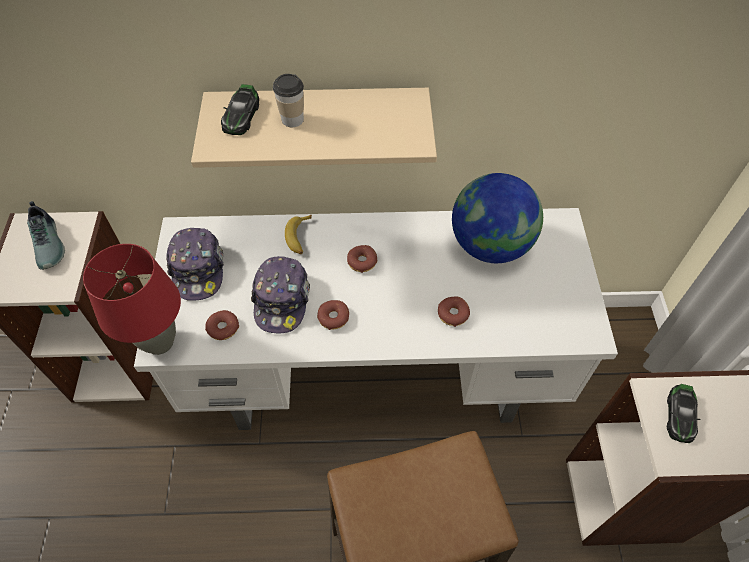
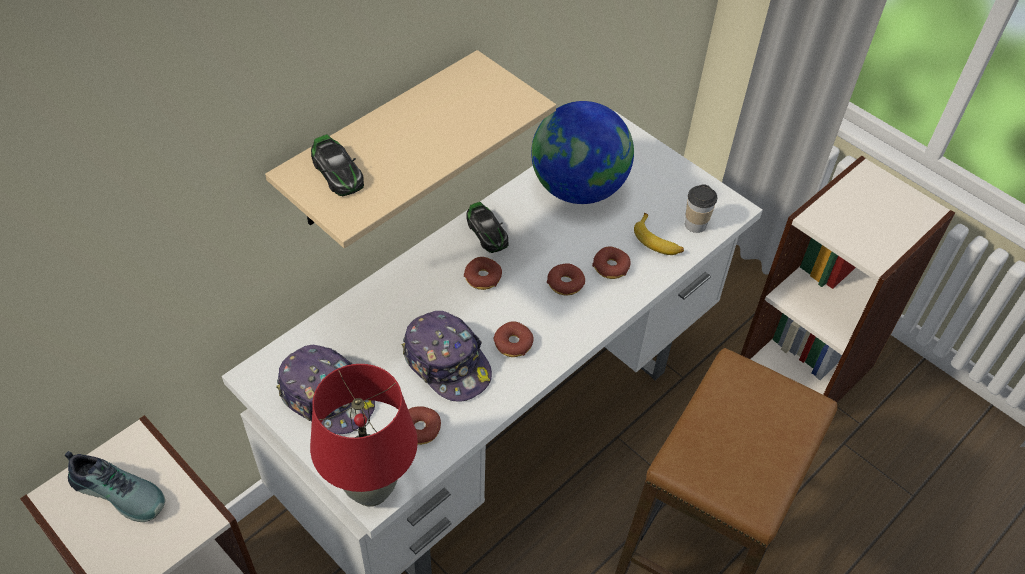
camera: 45 degrees left, 5 degrees down
(292, 119) = (391, 146): cup -> cup (695, 224)
(299, 237) = (397, 296): banana -> banana (658, 241)
(409, 303) = (565, 284): none -> donut
(680, 415) = (850, 223): toy car -> toy car (486, 232)

